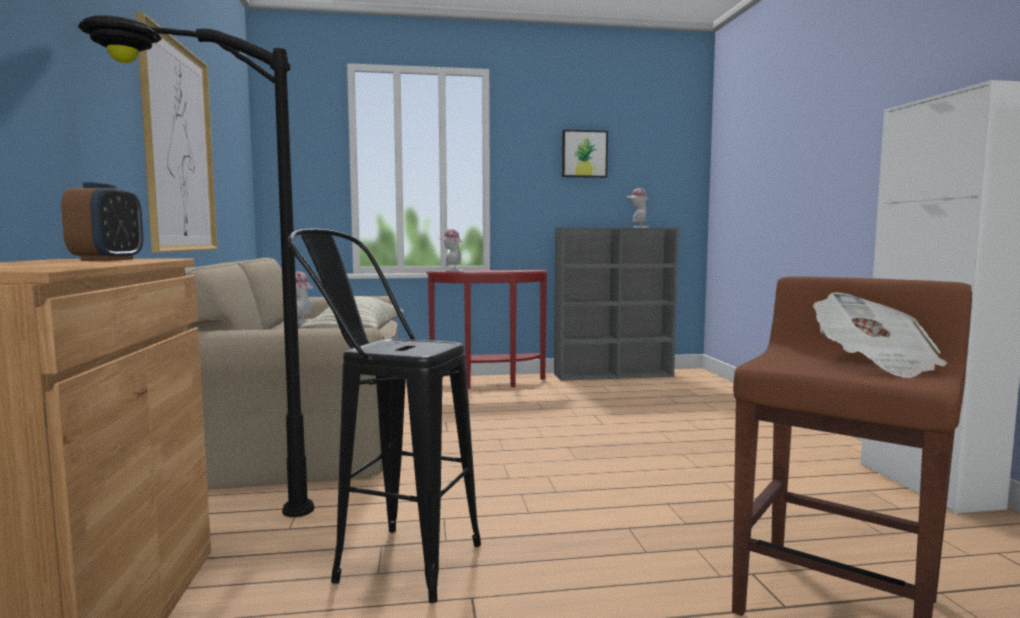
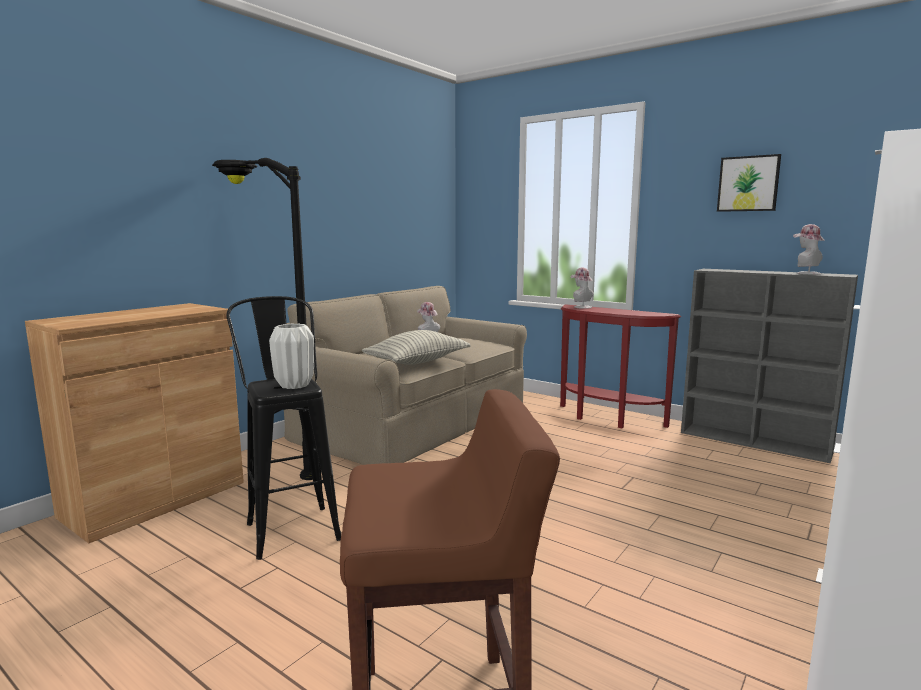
camera: 45 degrees right, 5 degrees up
(108, 260) = (177, 310): alarm clock -> none
(179, 148) = (338, 216): picture -> none
(419, 344) = (294, 385): none -> white vase
(874, 365) = (432, 503): newspaper -> none

